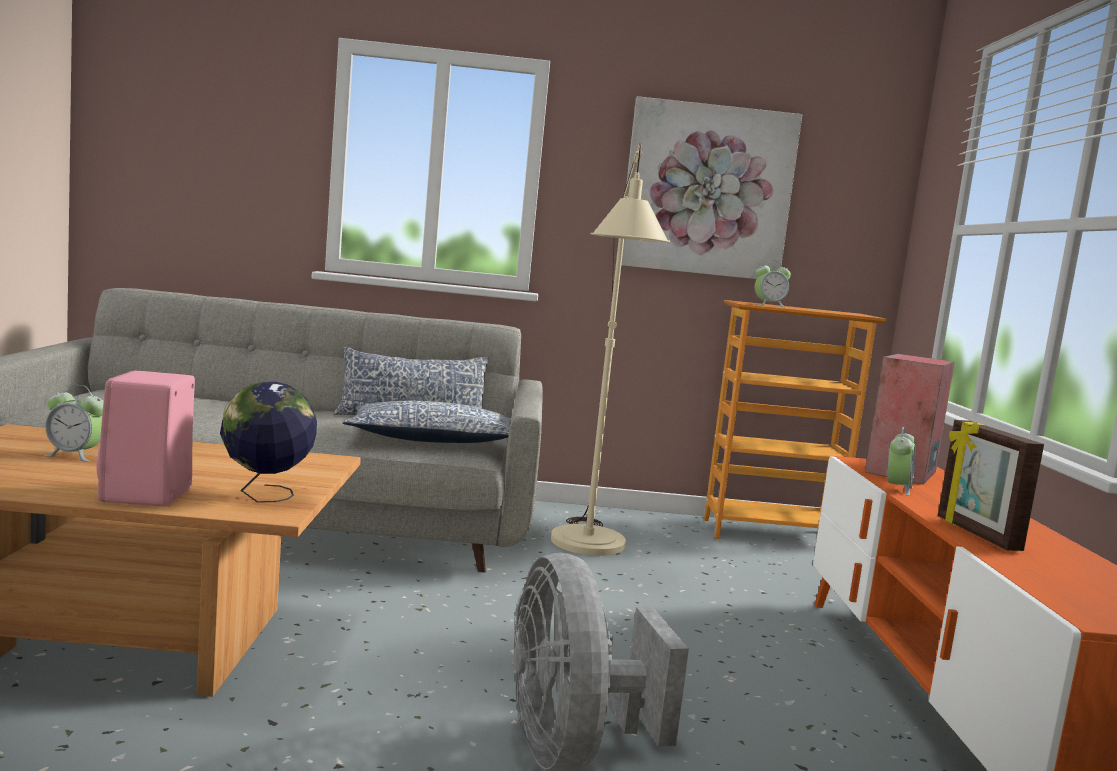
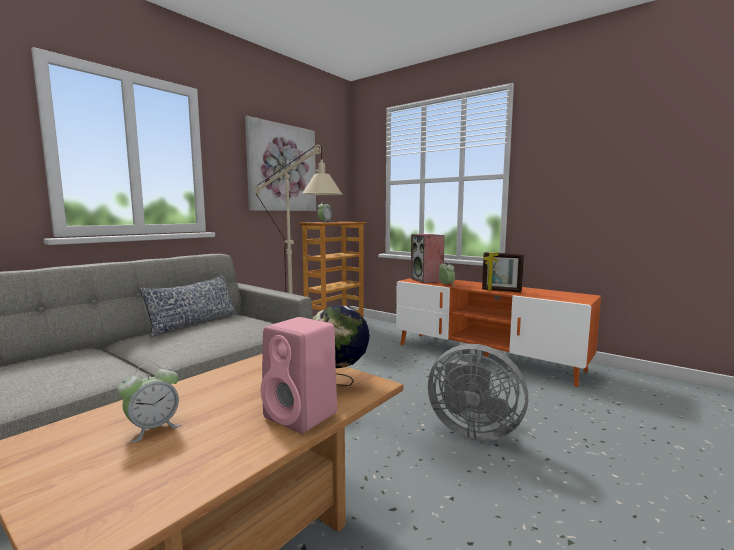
camera: 50 degrees left, 0 degrees up
(431, 440) = (246, 329): pillow -> none

